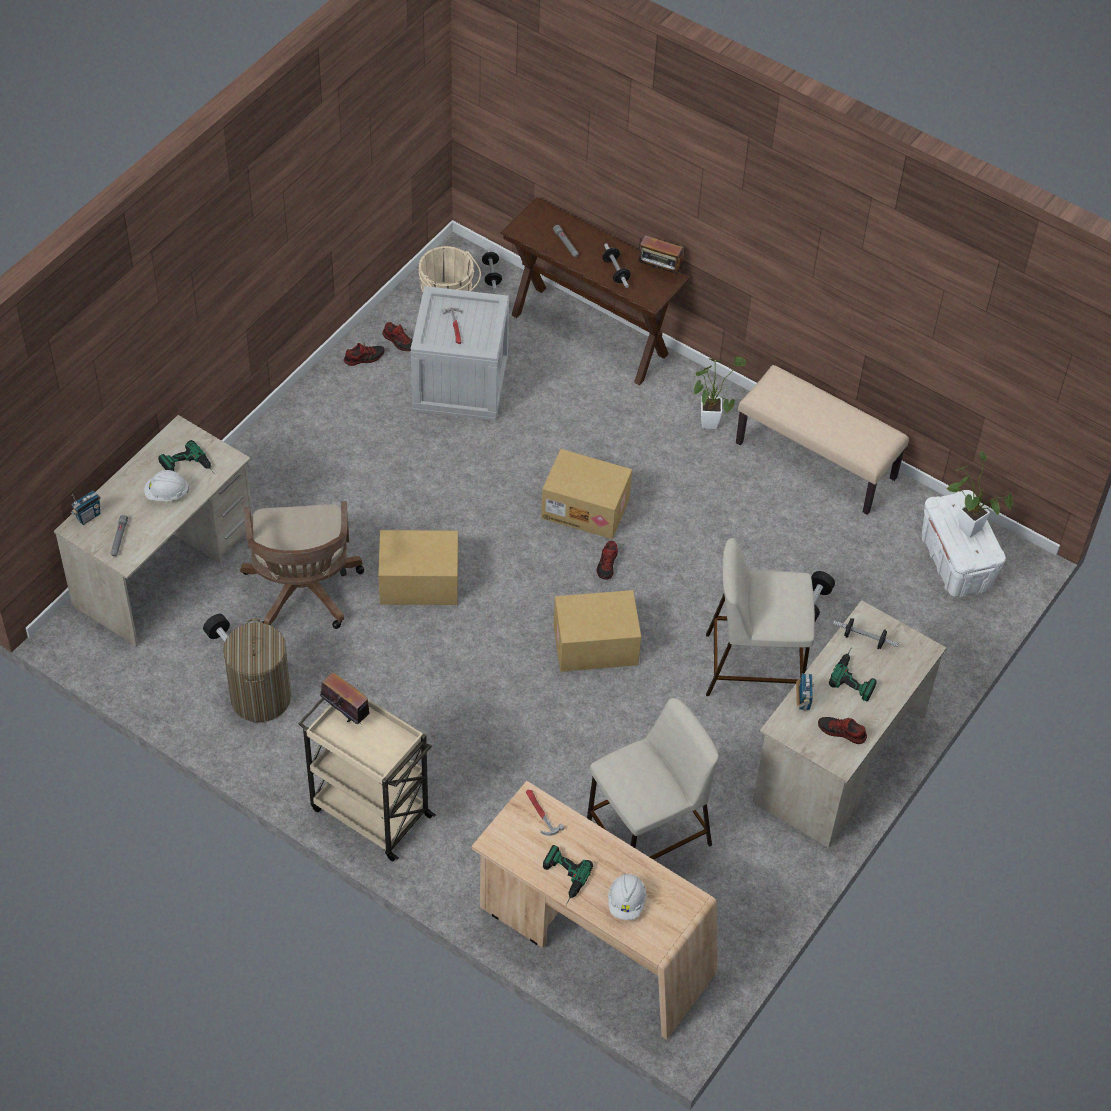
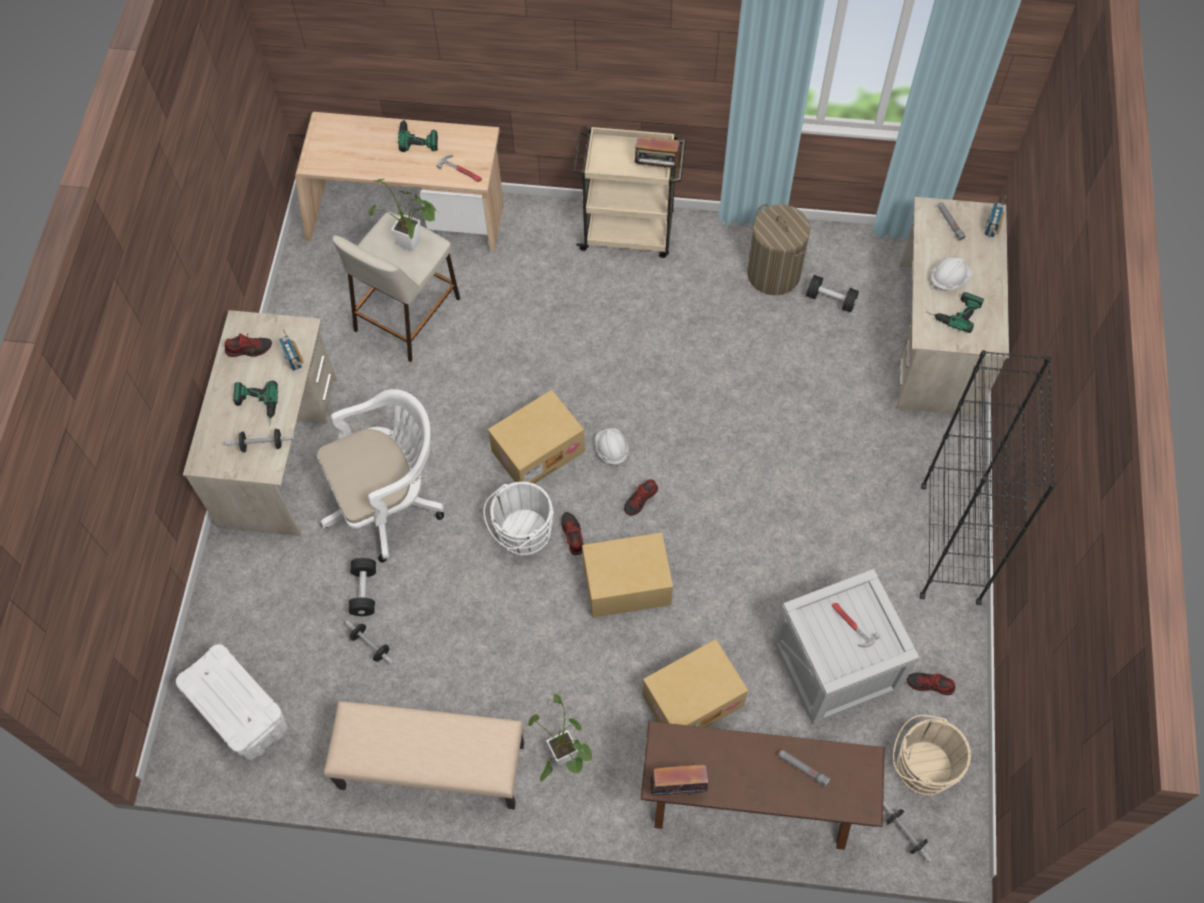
camera: 155 degrees right, 10 degrees up
(300, 417) = (950, 542): none -> black bookcase
(303, 593) = (810, 373): brown office chair -> none
(364, 358) = (947, 645): shoe -> shoe (640, 500)
(418, 583) = (723, 431): cardboard box -> cardboard box (692, 698)
(615, 271) = (724, 758): dumbbell -> dumbbell (371, 645)
(626, 902) = (361, 140): white hard hat -> white hard hat (611, 450)
(651, 586) = (521, 534): none -> white bucket
(755, 666) = (389, 501): beige stool -> white office chair
(966, 526) = (227, 698): potted plant -> potted plant (414, 245)

